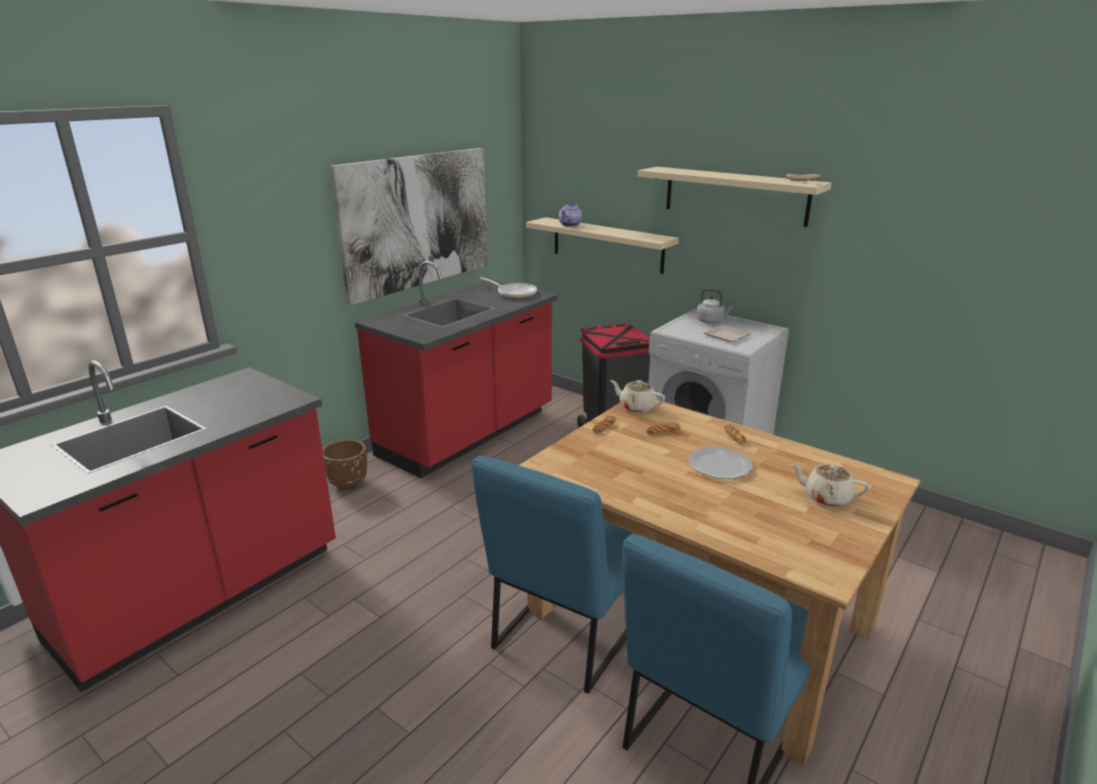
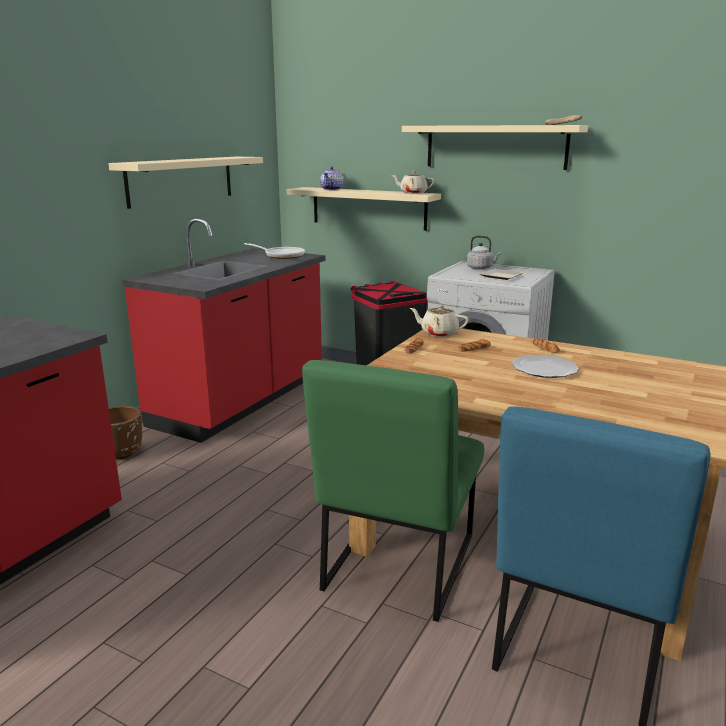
camera: 10 degrees left, 5 degrees down
(417, 221) = (181, 180): picture -> beige shelf
(568, 630) = (397, 564): blue chair -> green chair
(826, 497) = (658, 385): beige teapot -> beige teapot (412, 193)

